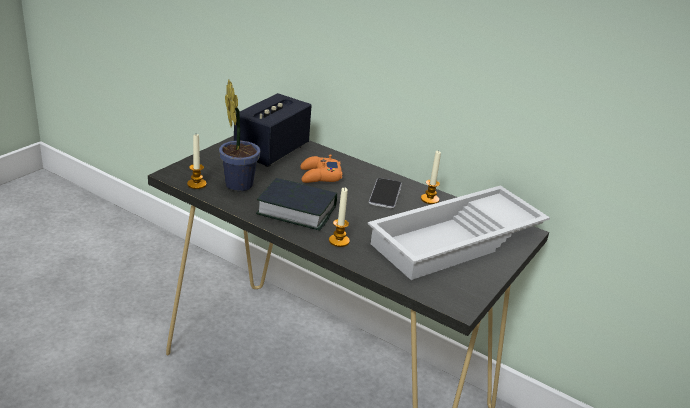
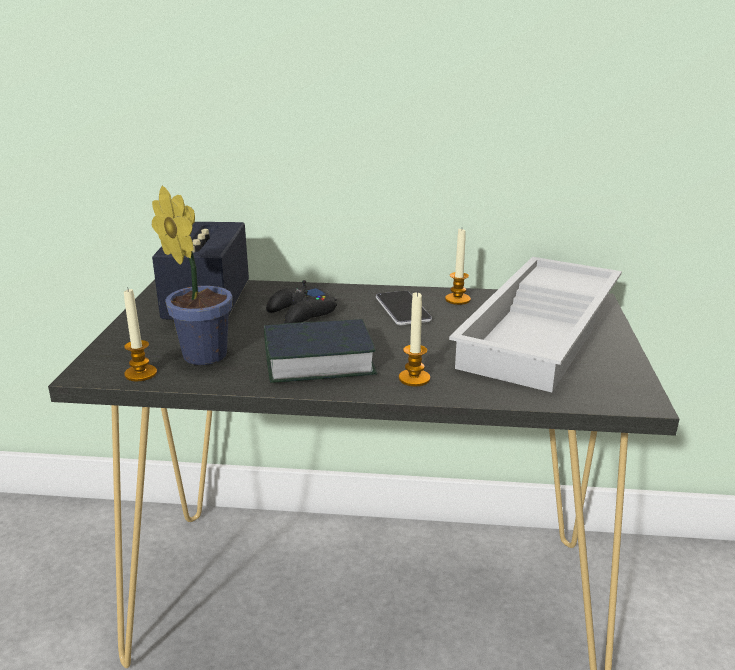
camera: 25 degrees left, 5 degrees down
(319, 176) = (301, 313): orange game controller -> black game controller

